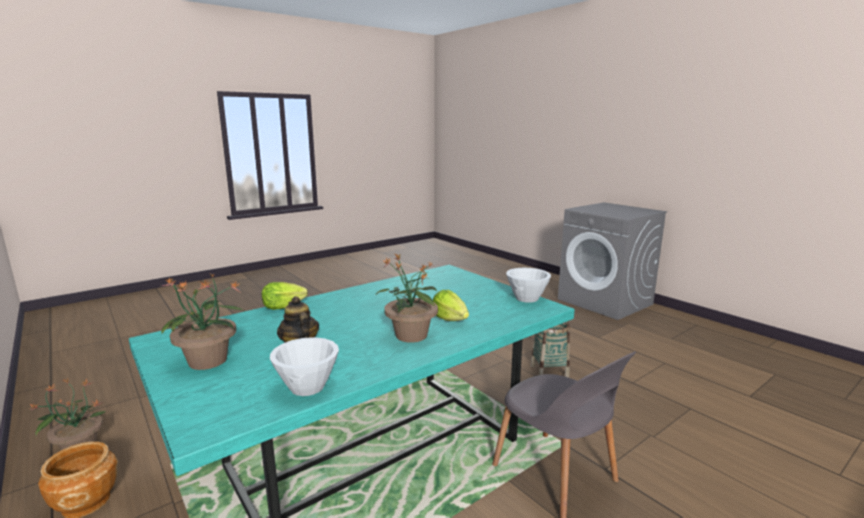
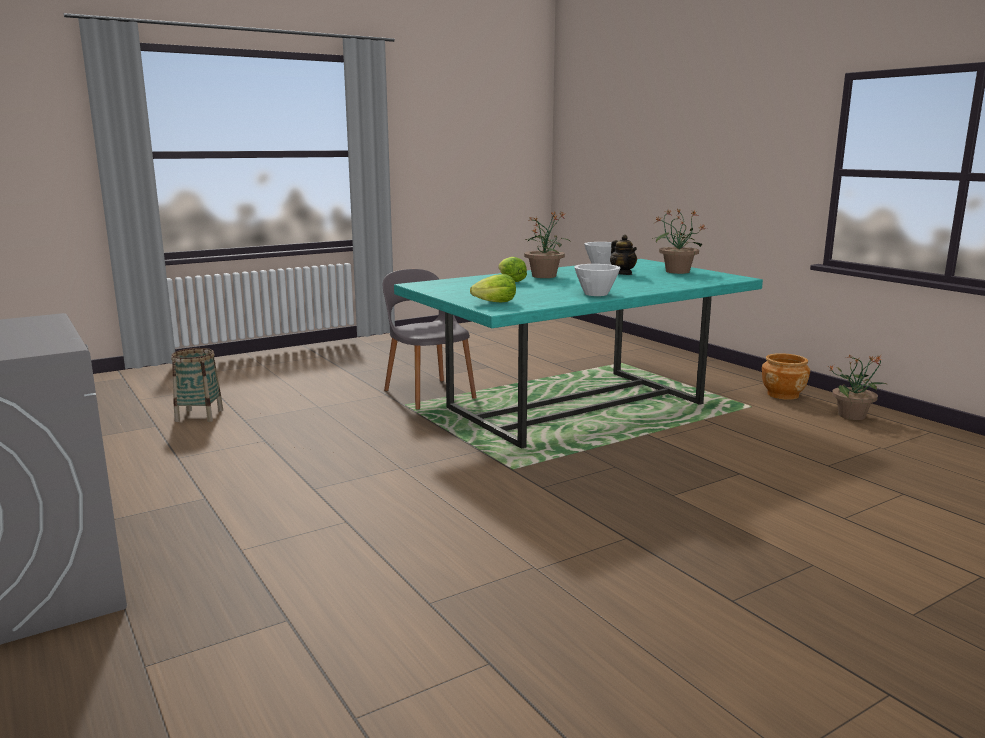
camera: 175 degrees left, 0 degrees up
(283, 307) = (668, 288): lettuce -> lettuce (495, 303)
(526, 298) = (429, 288): white bowl -> white bowl (596, 294)
(549, 372) = (356, 453): basket -> basket (199, 416)

